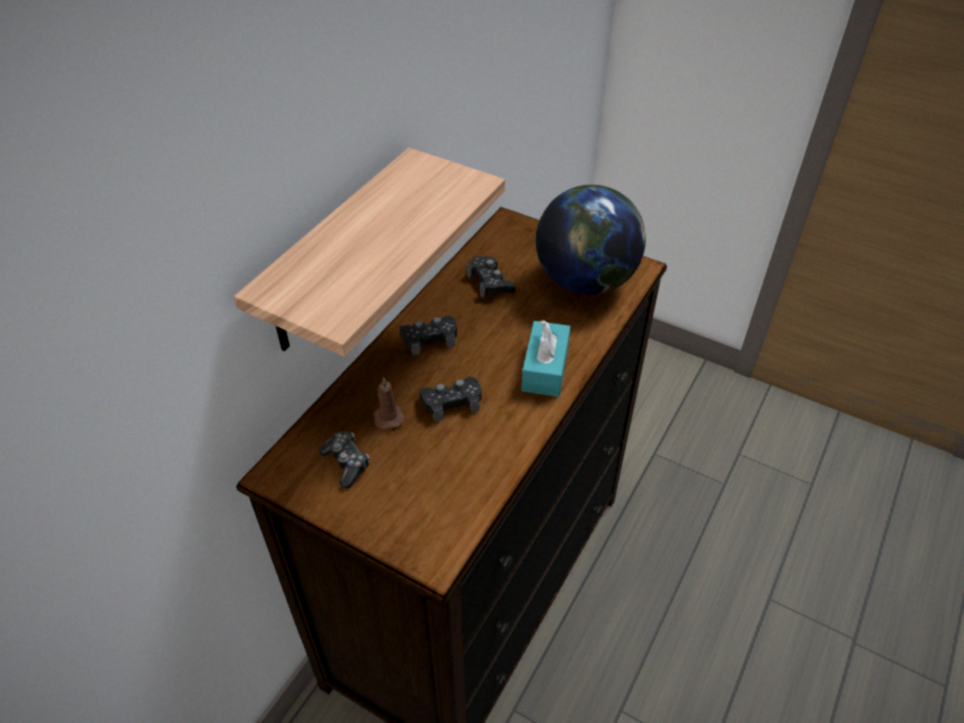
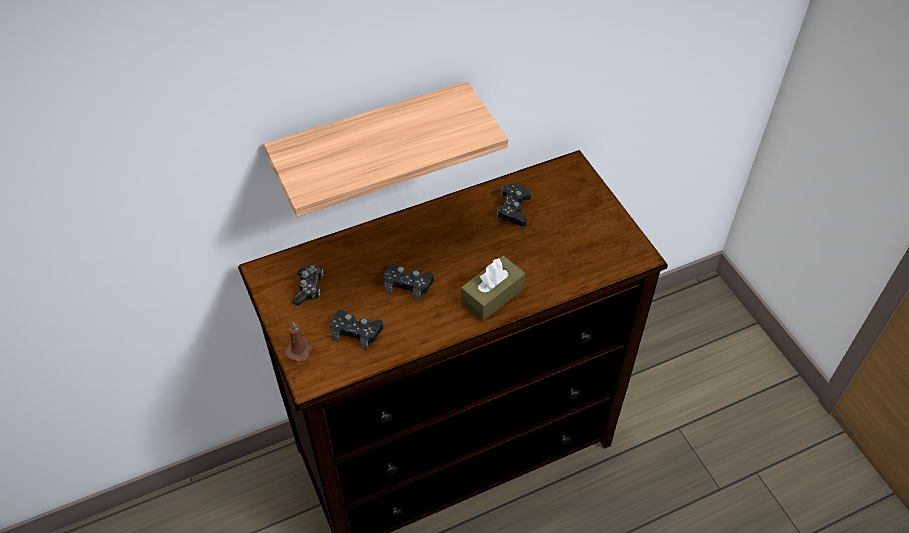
camera: 35 degrees right, 5 degrees up
(388, 416) = (359, 271): brown candle -> brown candle (300, 349)
(429, 339) = (433, 230): black game controller -> black game controller (356, 332)
(545, 368) = (492, 295): turquoise tissue box -> brown tissue box
(586, 281) = (587, 244): globe -> none

